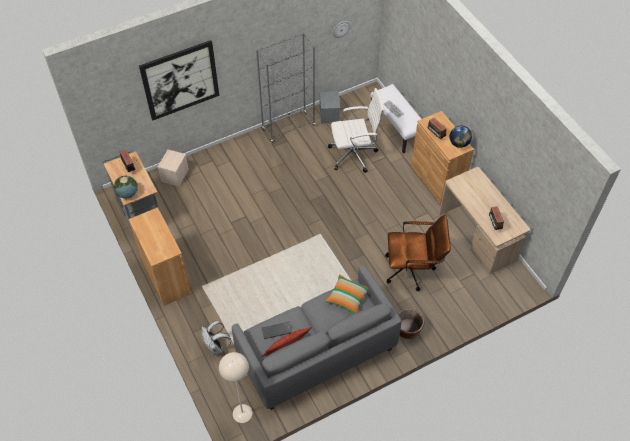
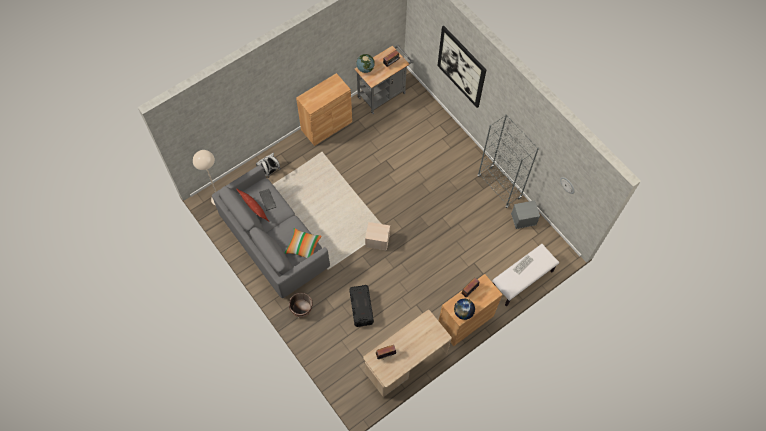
camera: 80 degrees right, 10 degrees up
(175, 175) = (426, 110): beige storage box -> beige storage box (377, 240)
(354, 155) = (479, 246): white office chair -> none
(413, 269) = (361, 308): brown office chair -> black storage box

